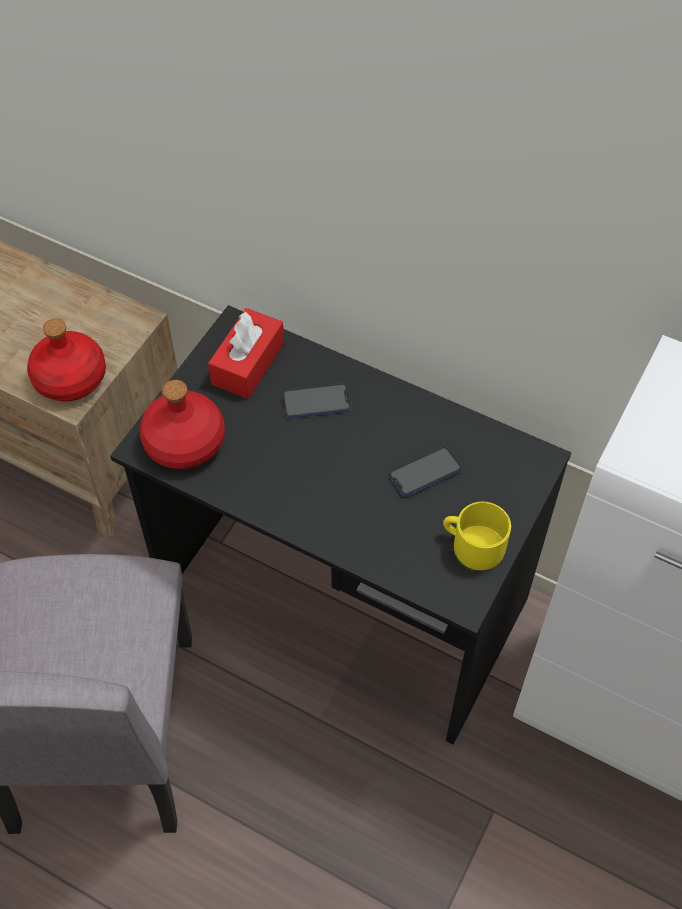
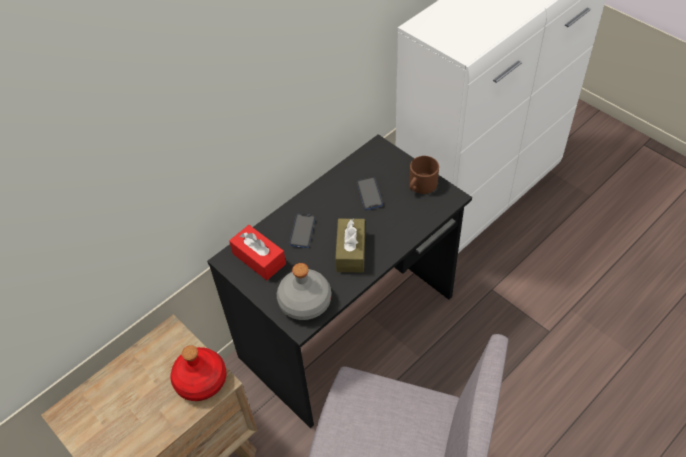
camera: 70 degrees left, 5 degrees down
(184, 441) = (304, 302): red bottle -> grey bottle
(295, 476) = (351, 251): none -> brown tissue box
(472, 545) = (421, 185): yellow mug -> brown mug

